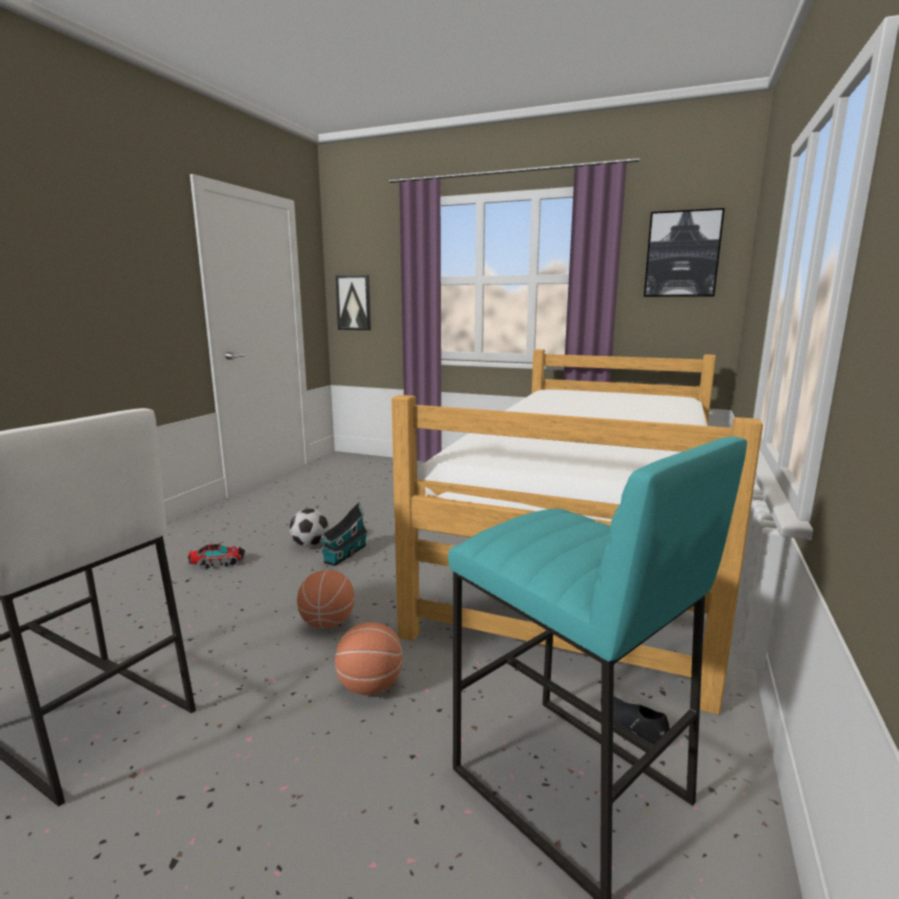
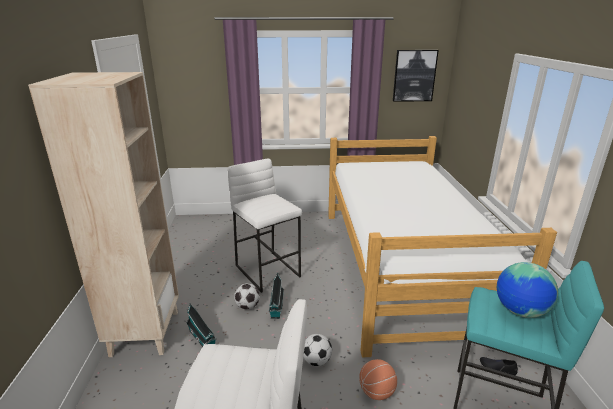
camera: 25 degrees left, 10 degrees up
(168, 542) = (145, 332): none -> beige bookcase
(218, 564) = (202, 339): toy truck -> toy house
(327, 623) = (316, 361): basketball -> football
(354, 302) = (185, 107): picture -> none
(380, 517) = (268, 271): none -> white stool
(578, 537) = (520, 311): none -> globe

